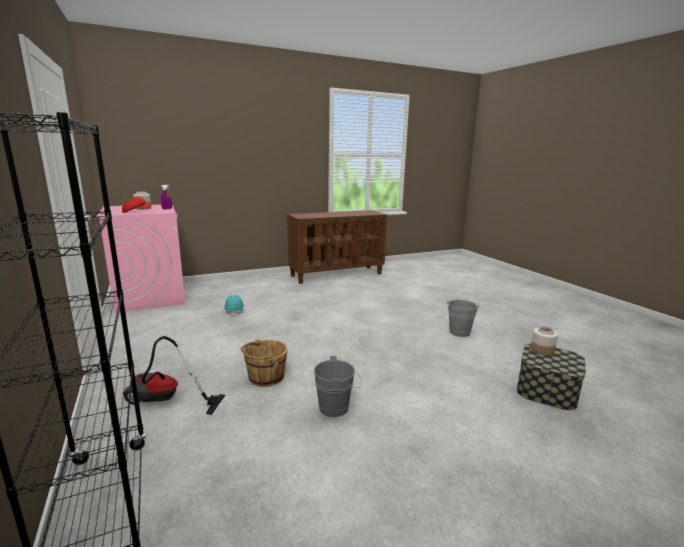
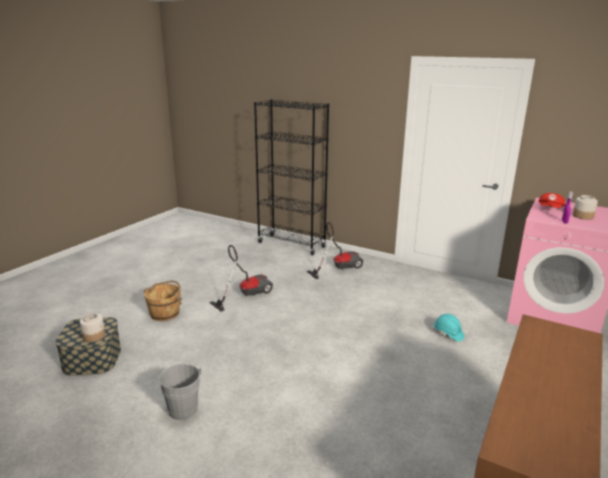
camera: 145 degrees right, 5 degrees up
(265, 377) = (311, 294): brown bucket -> brown bucket (165, 313)
(337, 408) = (246, 294): grey bucket -> vacuum cleaner

